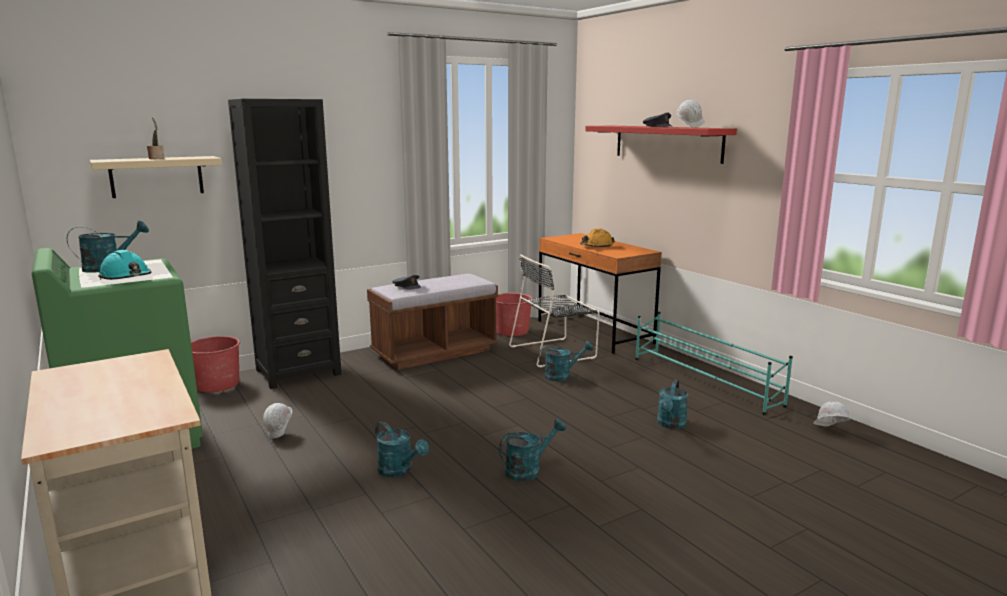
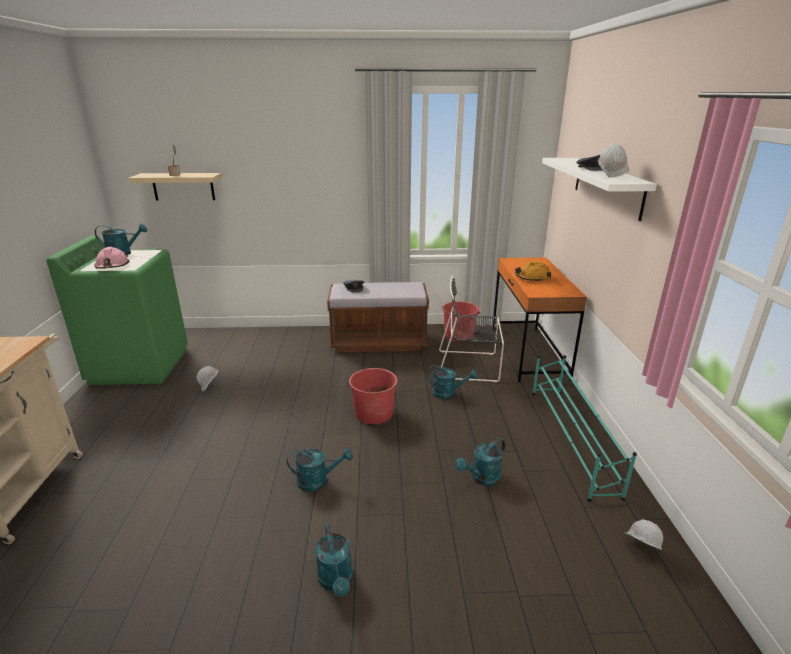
camera: 30 degrees right, 10 degrees up
(126, 278) = (112, 266): turquoise hard hat -> pink hard hat
(216, 384) = (221, 334): red bucket -> red bucket (373, 413)
(298, 372) = (275, 337): black bookcase -> none
(399, 471) = (238, 447): turquoise watering can -> turquoise watering can (336, 581)
(667, 143) = (607, 186): red shelf -> white shelf

